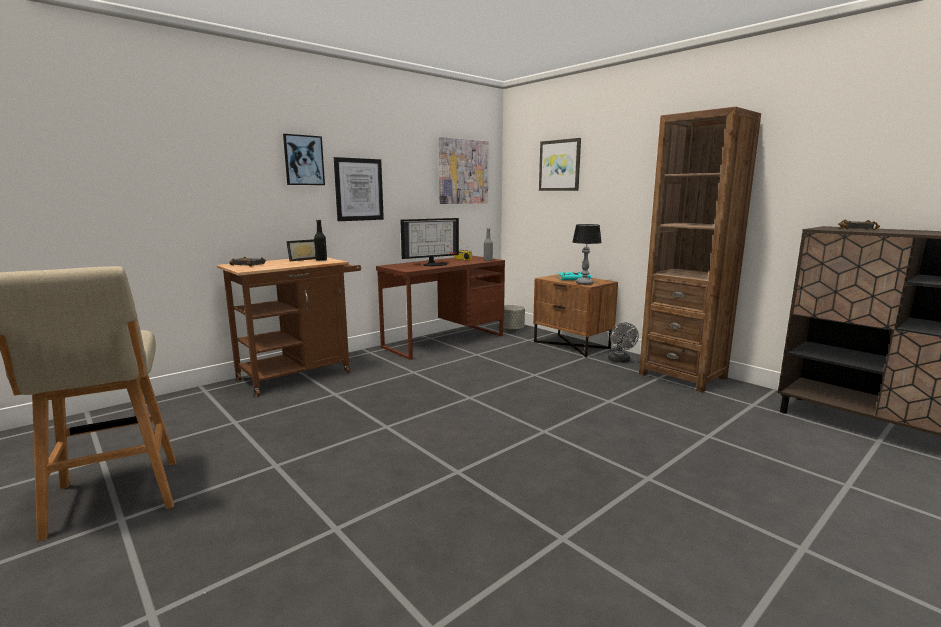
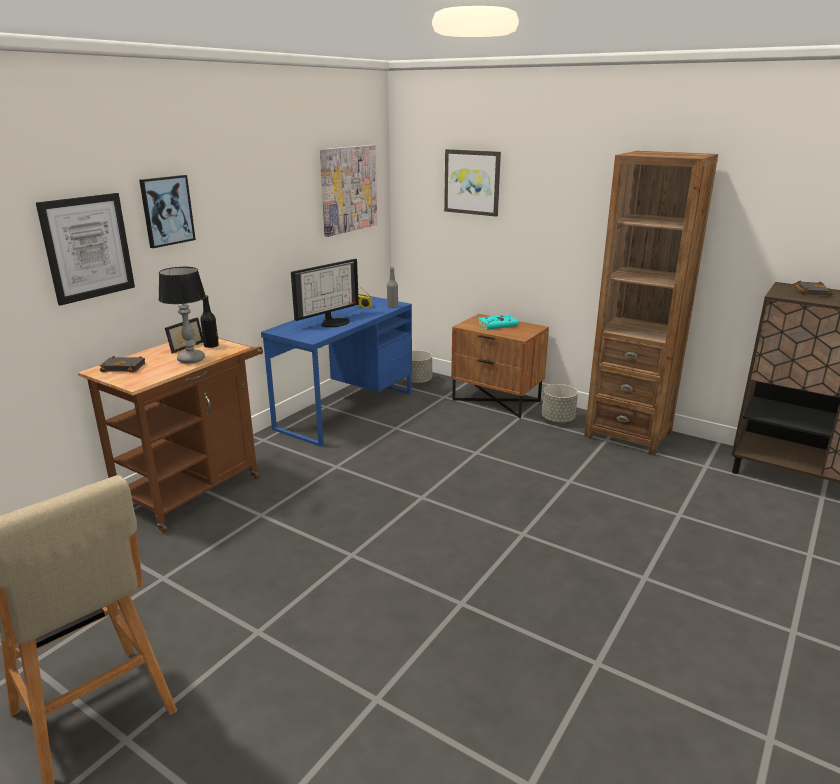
camera: 15 degrees left, 10 degrees up
(359, 189) = (233, 236): picture -> picture (87, 247)
(444, 341) = (346, 410): brown desk -> blue desk
(584, 283) = (515, 334): table lamp -> table lamp (191, 359)
(620, 361) = (558, 419): grey fan -> grey planter

